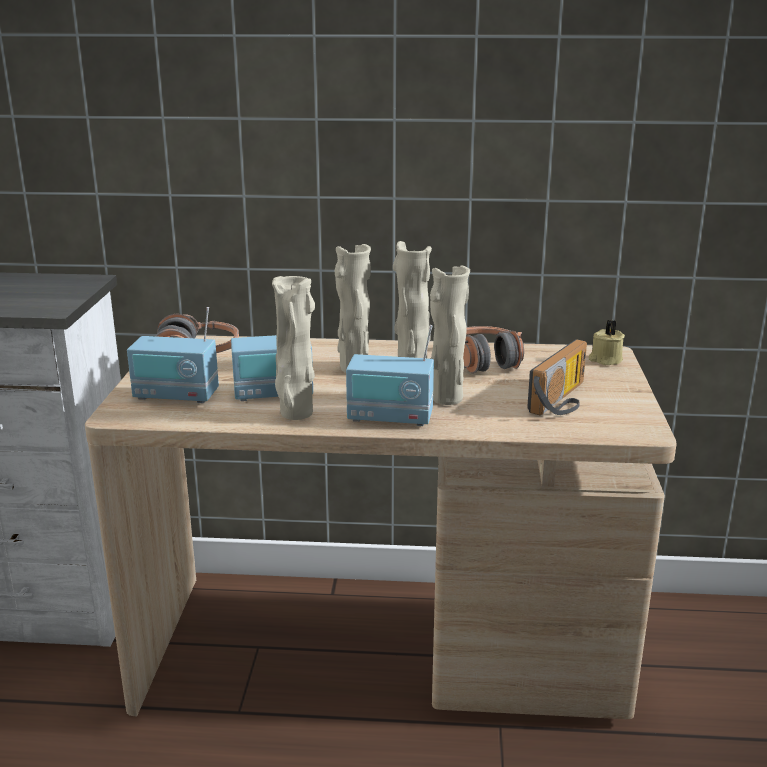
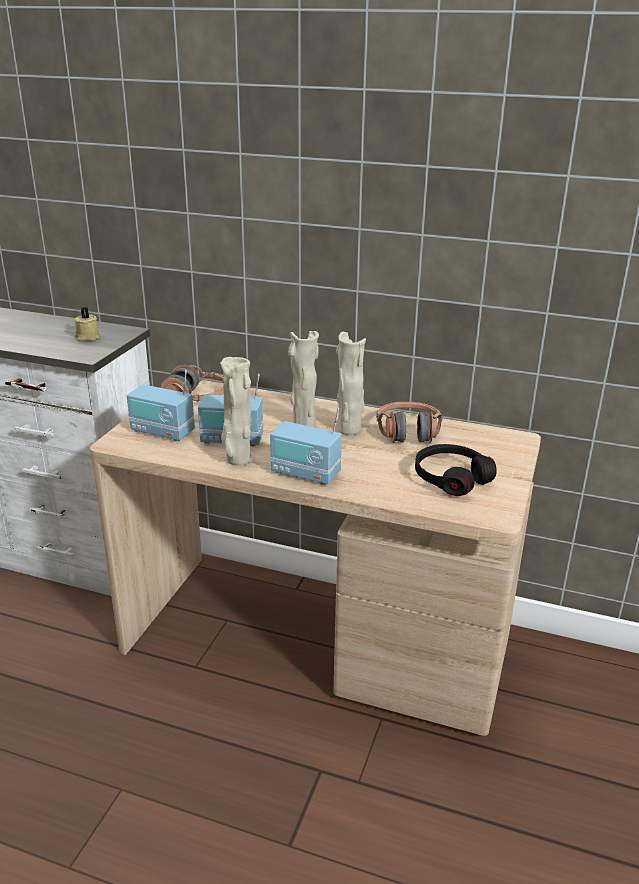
camera: 15 degrees right, 5 degrees up
(445, 399) = (358, 463): beige vase -> none
(564, 400) = (451, 478): radio -> black headphones
(605, 360) = (510, 444): beige candle -> beige candle (87, 337)

